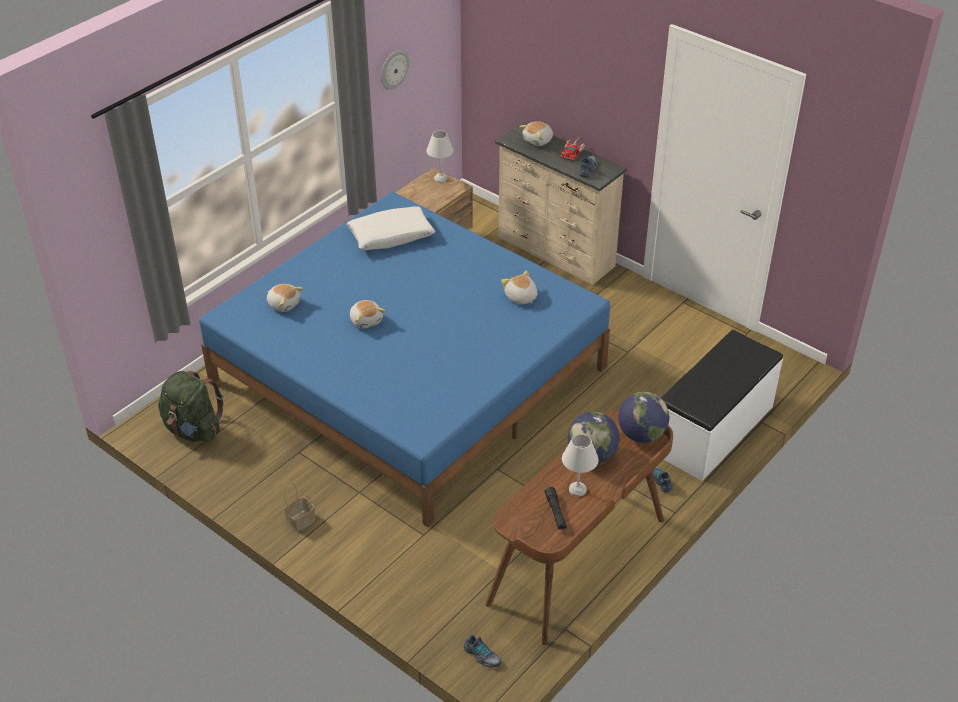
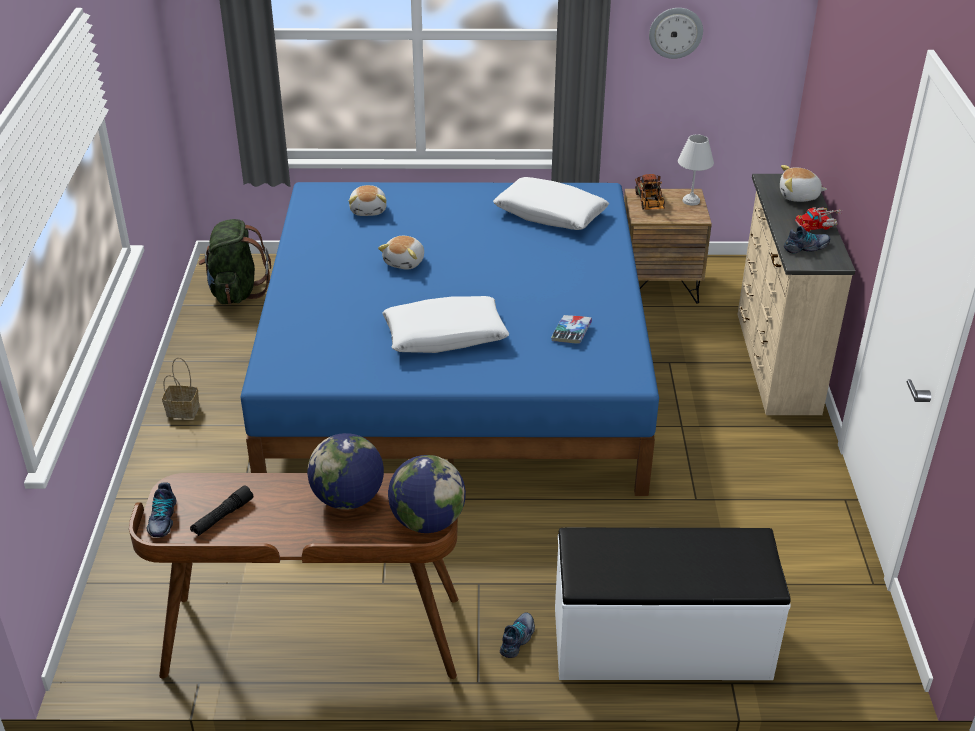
camera: 50 degrees right, 5 degrees down
(422, 194) = (649, 203): none -> toy truck
(465, 345) = (445, 336): none -> white pillow
(482, 656) = (103, 635): shoe -> shoe (162, 519)
(520, 297) = (571, 333): plush toy -> book
(577, 490) = (276, 516): white table lamp -> none

